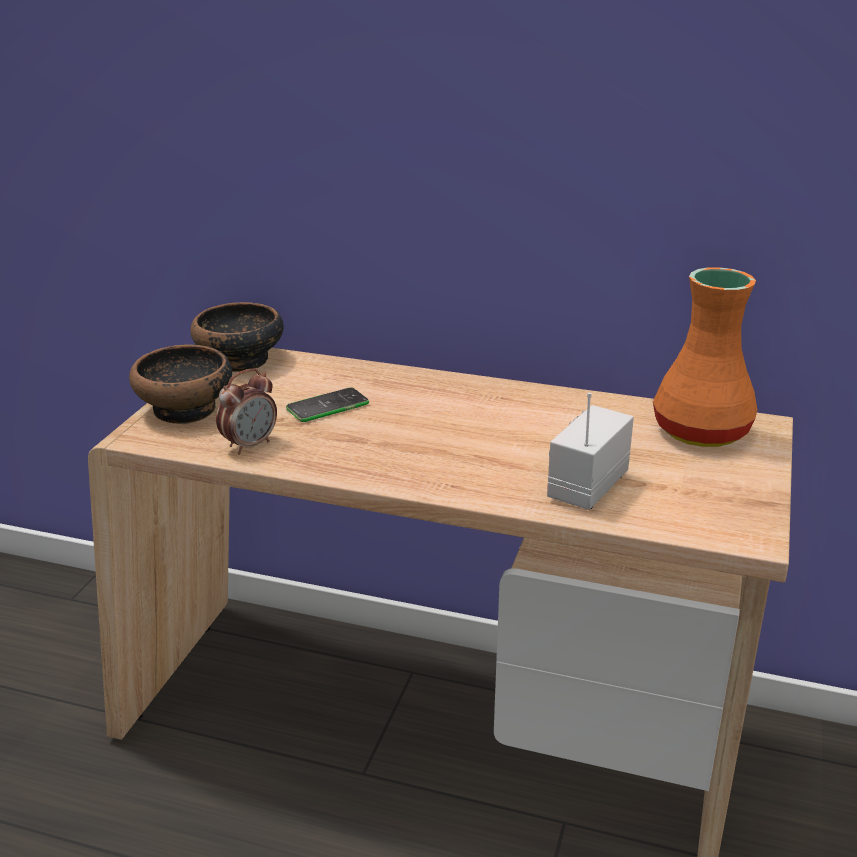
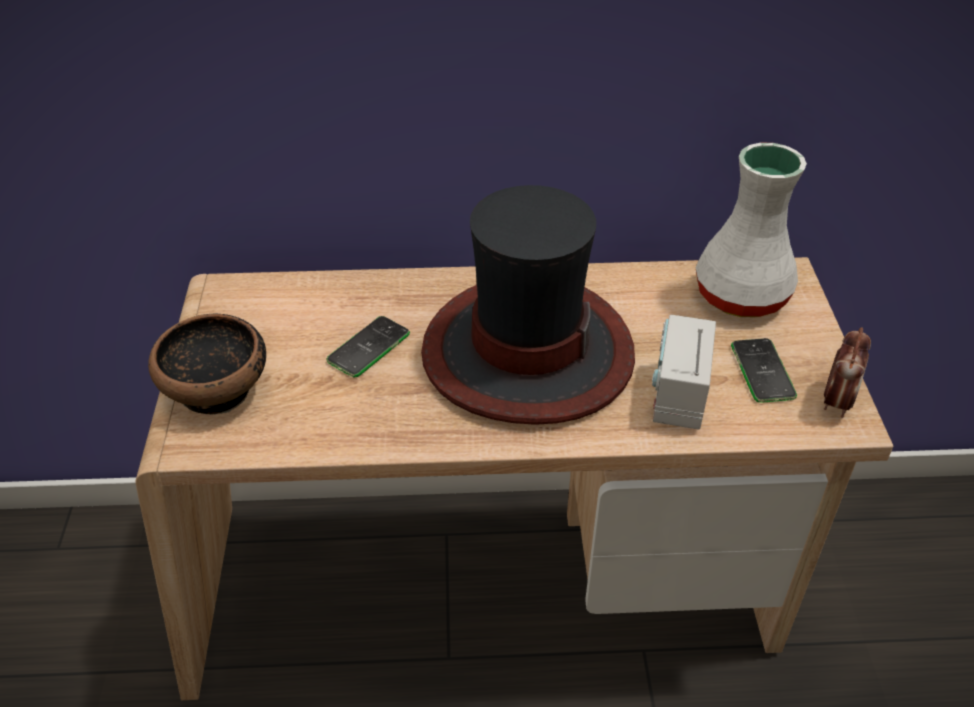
camera: 20 degrees left, 15 degrees up
(240, 361) = (235, 301): bowl -> none
(250, 445) = (318, 425): alarm clock -> alarm clock (836, 401)
(464, 433) = (526, 352): none -> hat
(685, 485) = (762, 371): none -> phone
(699, 430) = (739, 295): orange vase -> white vase

